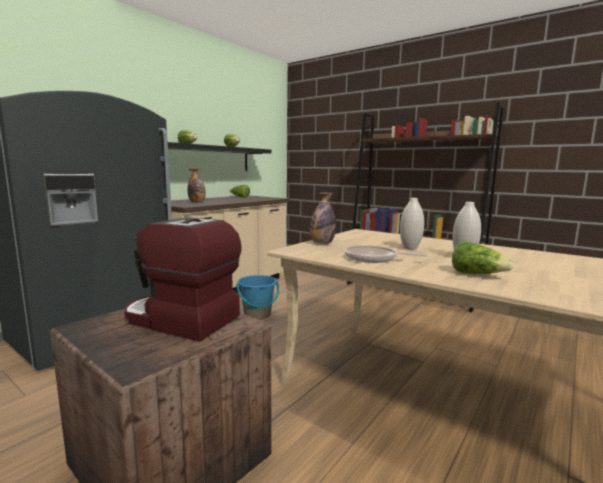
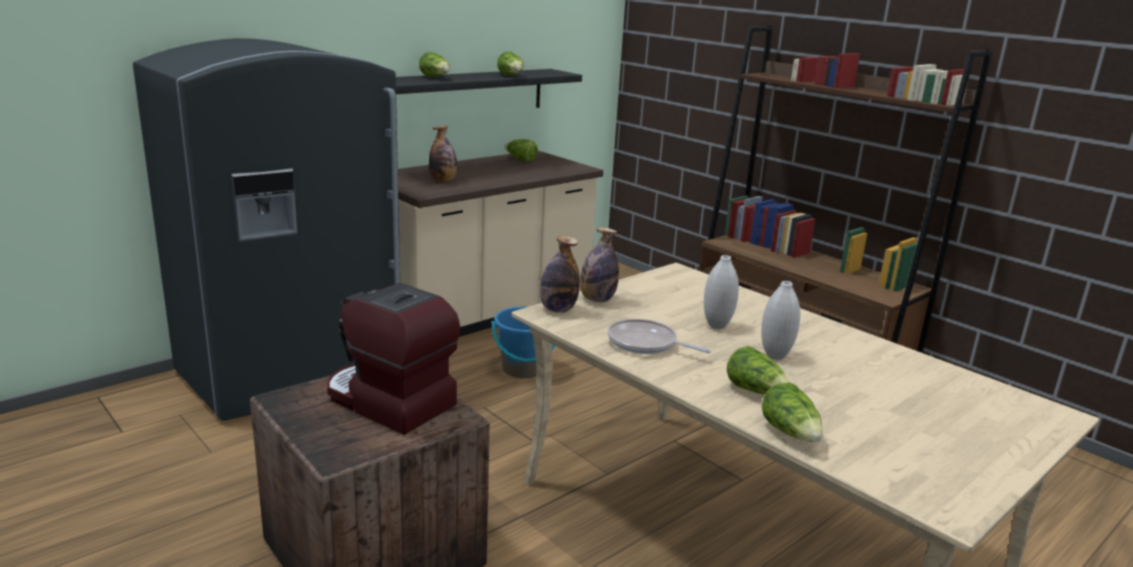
camera: 10 degrees right, 10 degrees up
(299, 248) = (558, 309): none -> bottle
(534, 293) = (791, 433): none -> lettuce

